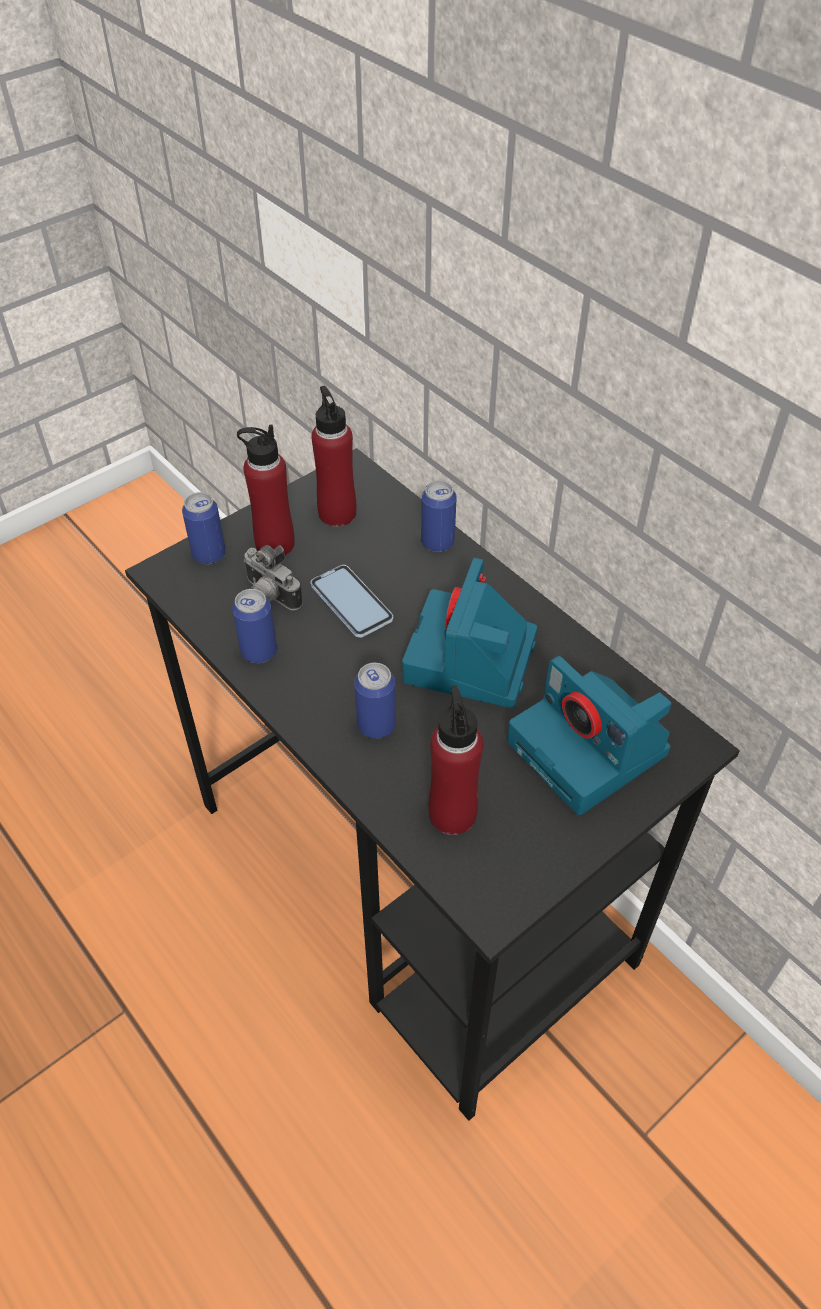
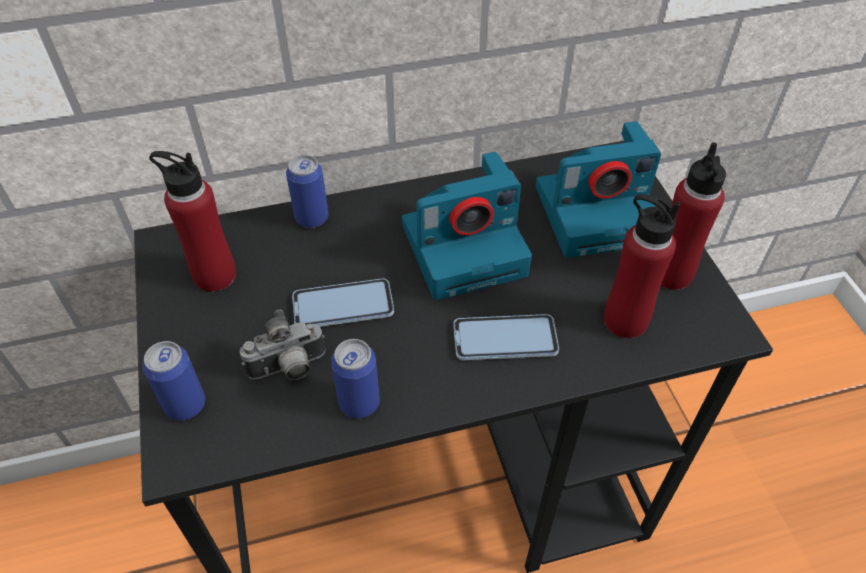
camera: 65 degrees left, 0 degrees up
(274, 544) = (217, 340): red bottle -> red bottle (671, 274)
(376, 725) = (505, 339): can -> phone
(471, 660) = (466, 247): camera -> camera turned 60 degrees counterclockwise

